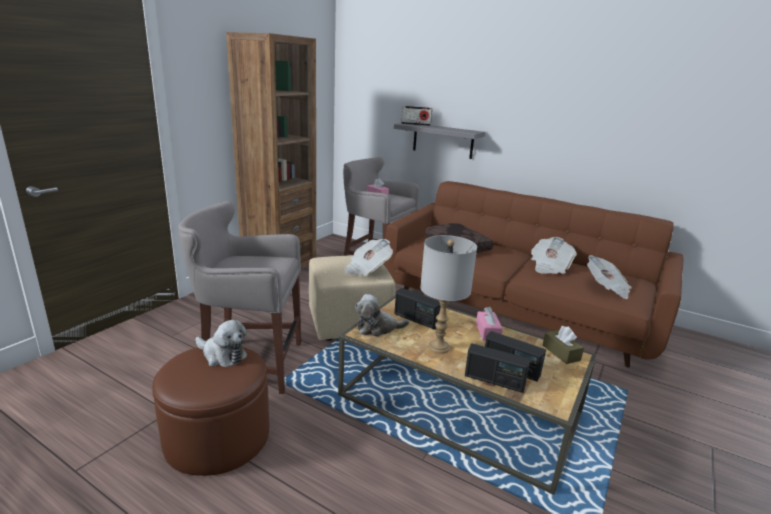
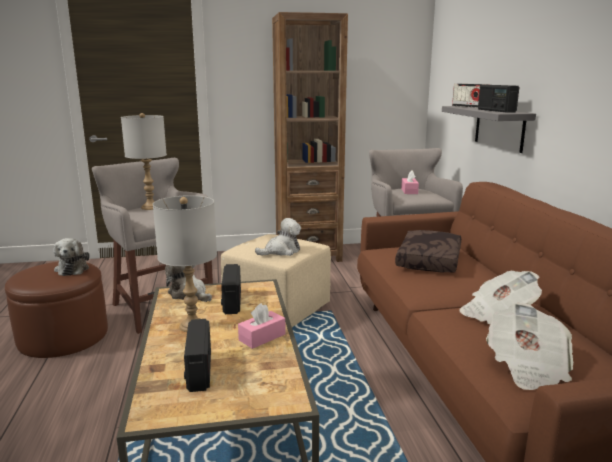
camera: 50 degrees right, 5 degrees down
(231, 262) = (150, 207): none -> grey table lamp
(367, 269) = (281, 251): newspaper -> plush toy
(494, 381) = (160, 369): radio -> radio (496, 110)
(561, 353) = (281, 389): brown tissue box -> none

